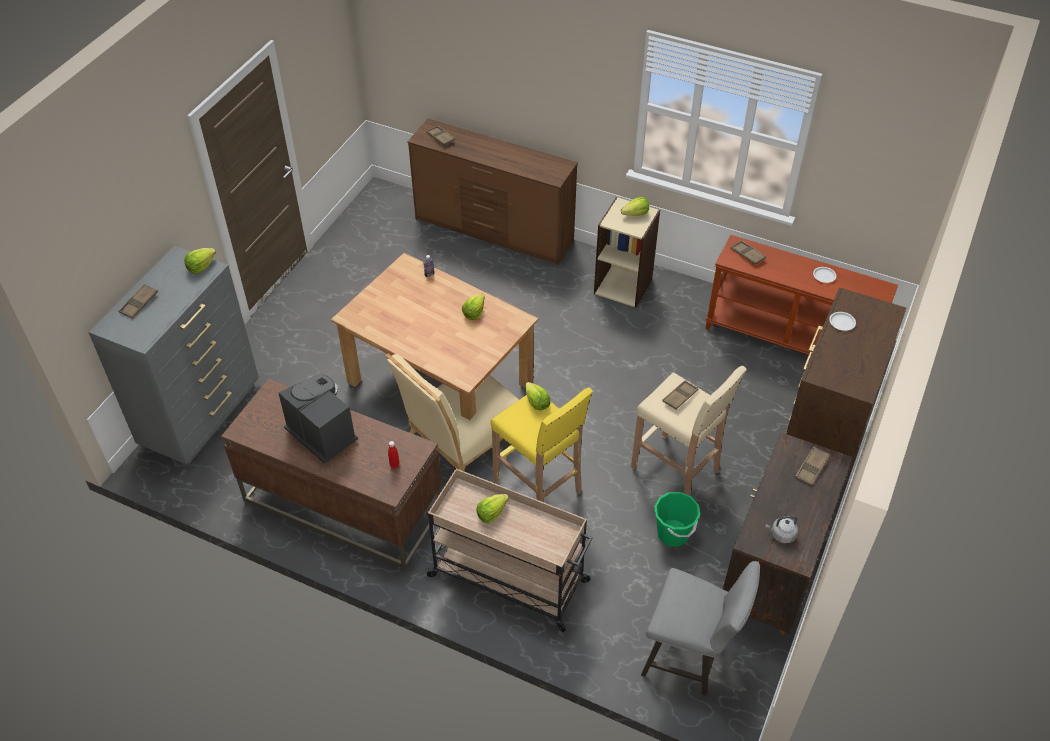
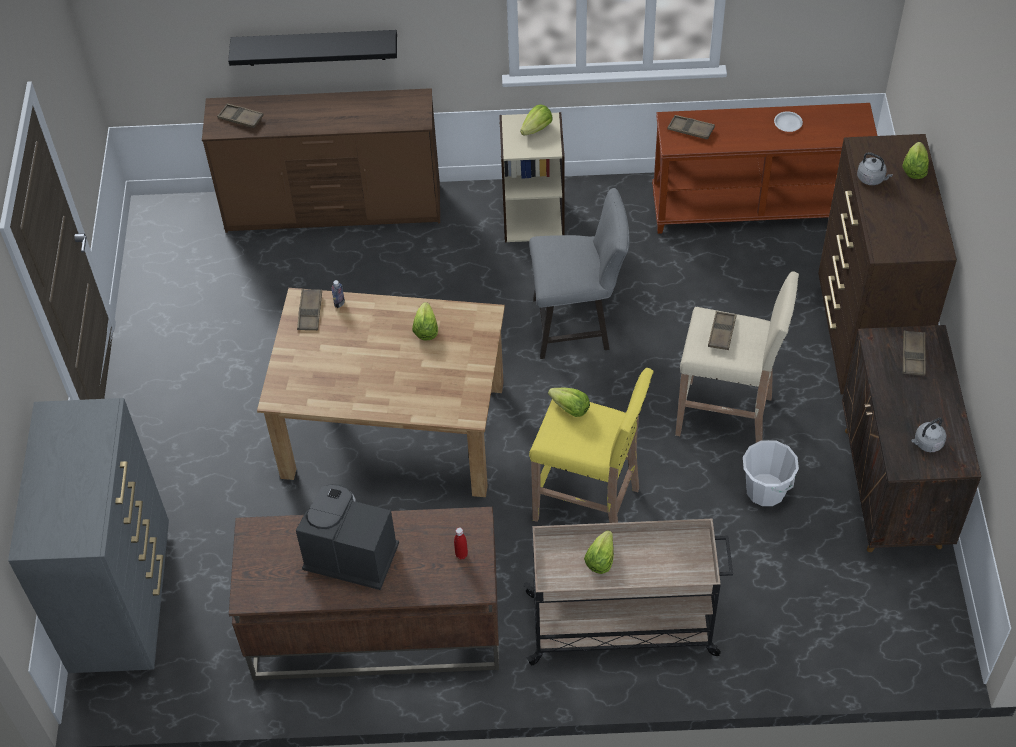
camera: 25 degrees left, 5 degrees up
(139, 303) = (47, 496): brown tray -> brown tray (310, 312)
(201, 267) = (91, 415): lettuce -> lettuce (914, 169)
(461, 438) = (463, 486): beige chair -> none
(503, 103) = (315, 47): none -> black shelf
(673, 533) = (765, 490): green bucket -> white bucket
(690, 658) = (864, 619): grey stool -> grey stool (578, 325)
(842, 322) = (872, 178): white plate -> grey kettle

